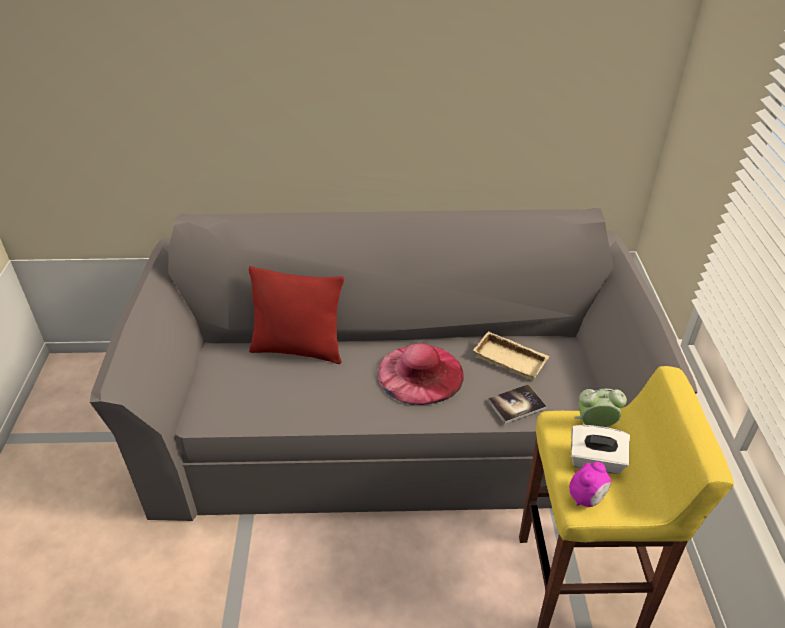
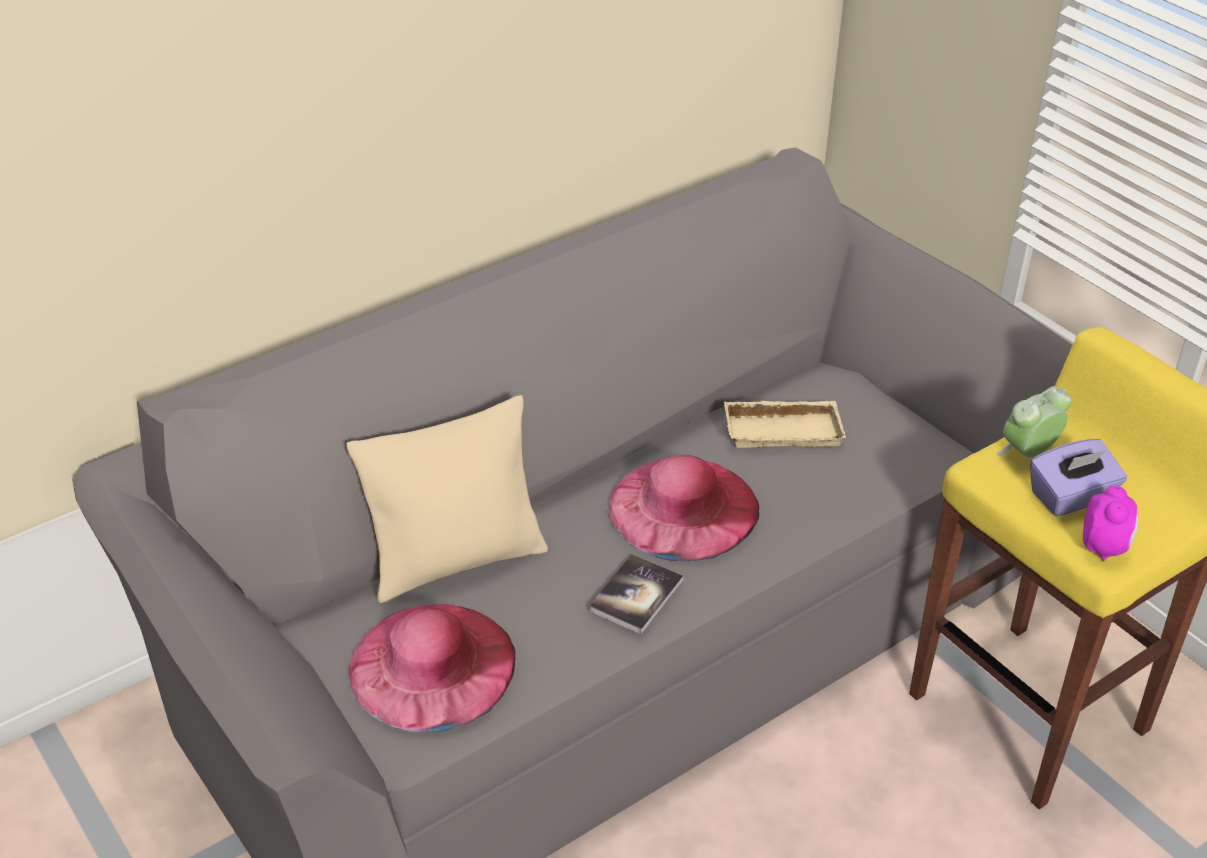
camera: 35 degrees left, 0 degrees up
(241, 389) = (432, 665): none -> pink hat
(298, 349) = (456, 560): red pillow -> beige pillow
(516, 405) = (849, 489): book -> book (636, 595)
(595, 461) = (1071, 497): white tissue box -> purple tissue box

